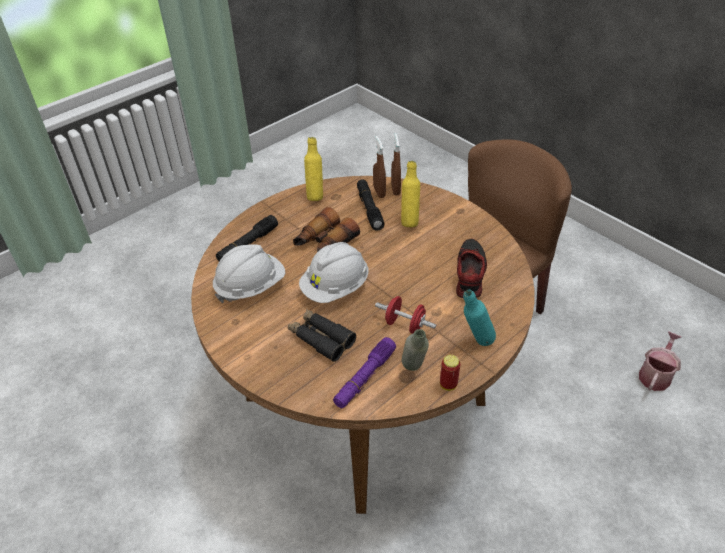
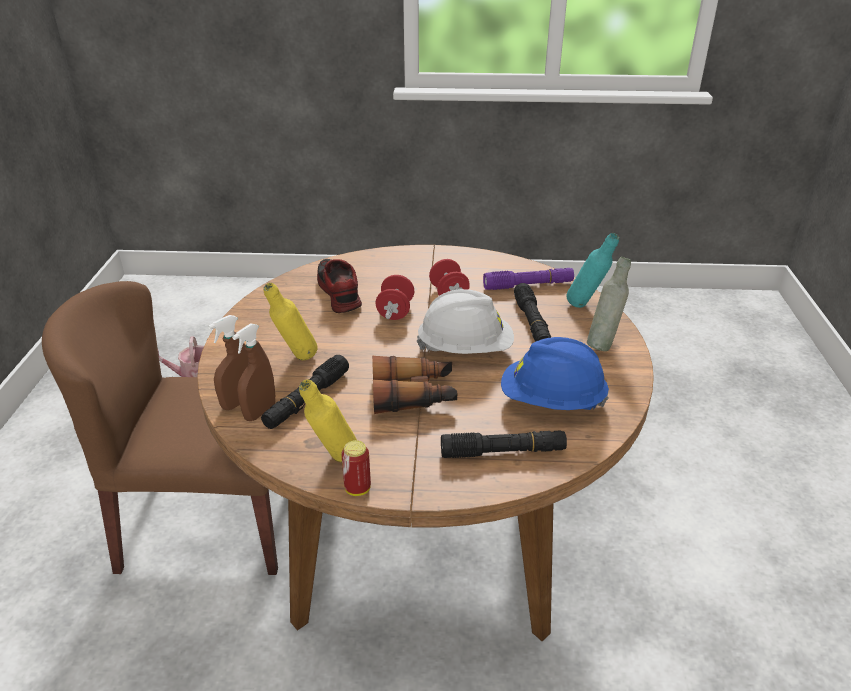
camera: 135 degrees left, 10 degrees down
(250, 286) = (551, 401): white hard hat -> blue hard hat
(321, 338) = (531, 323): black binoculars -> black flashlight
(413, 285) = (395, 311): none -> red dumbbell
(413, 372) = (488, 270): grey bottle -> grey bottle (603, 344)
(448, 384) = (474, 255): can -> can (357, 489)
(469, 274) = (338, 293): shoe -> shoe turned 105 degrees clockwise
(475, 342) = (417, 260): turquoise bottle -> turquoise bottle (586, 307)

